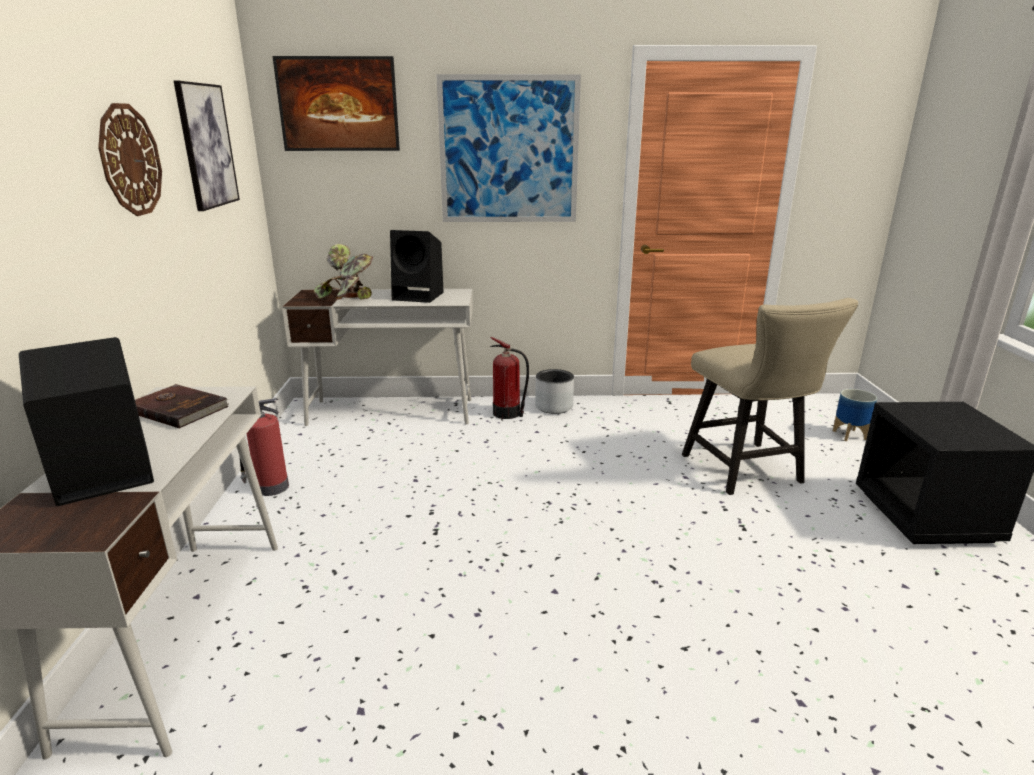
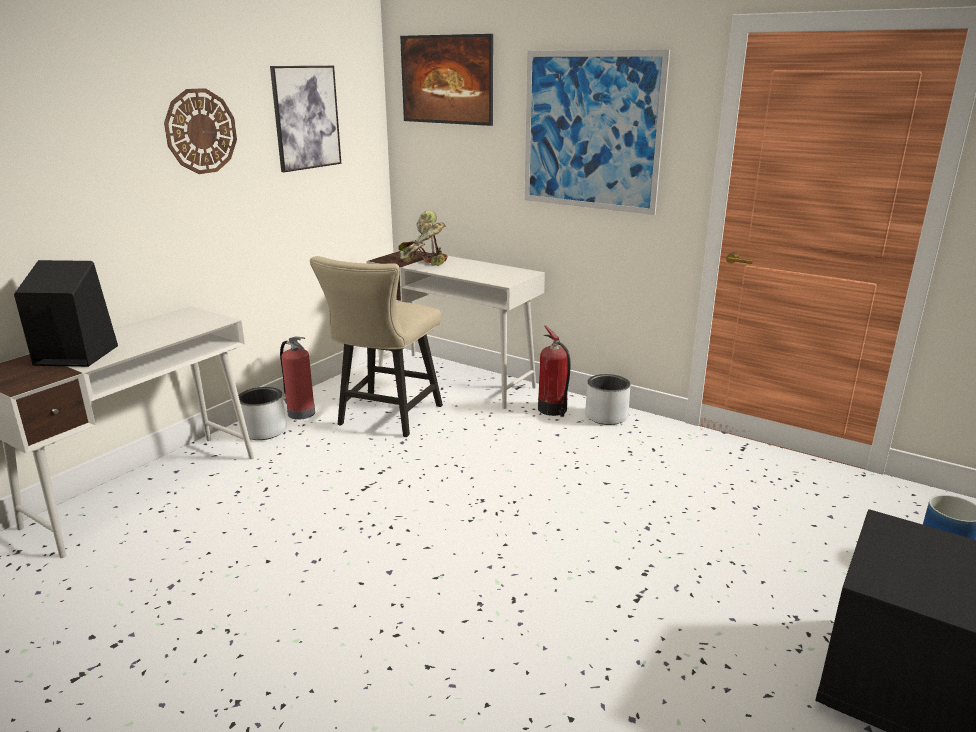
camera: 35 degrees right, 0 degrees up
(179, 409) = (176, 324): brown book -> none
(252, 518) = (264, 431): none -> grey planter
(419, 296) = (484, 271): black speaker -> none
(747, 472) = (727, 549): beige chair -> beige chair (385, 418)

